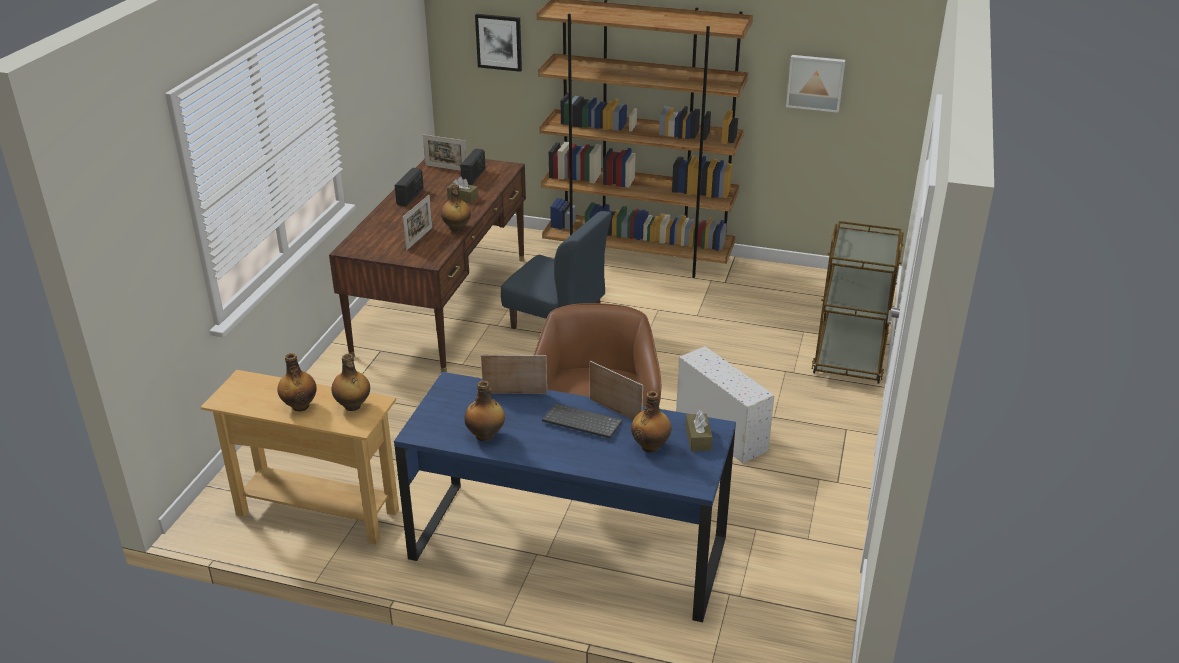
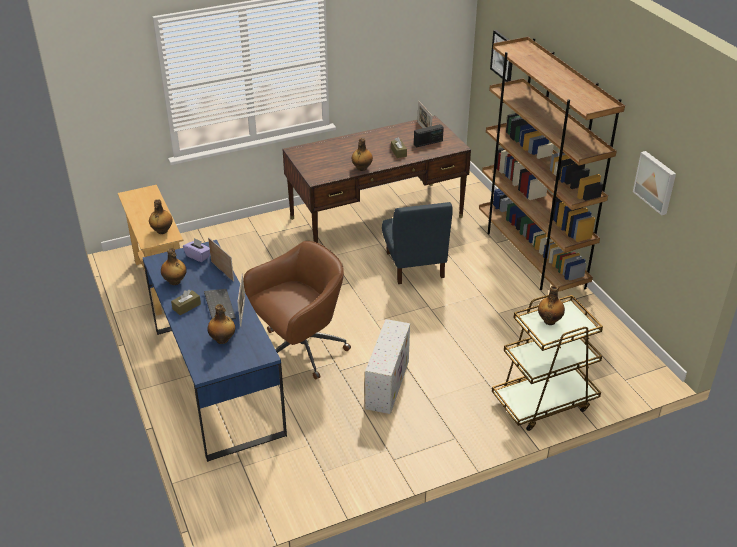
camera: 50 degrees right, 5 degrees up
(300, 406) = (146, 217): bottle -> bottle (549, 320)
(410, 197) = (375, 137): radio -> none
(419, 238) = (334, 164): picture frame -> none
(457, 398) = (198, 256): none -> purple tissue box
(698, 439) = (248, 353): brown tissue box -> brown tissue box (186, 306)

